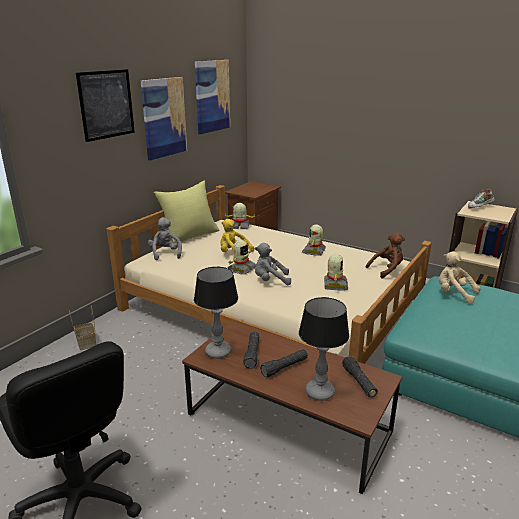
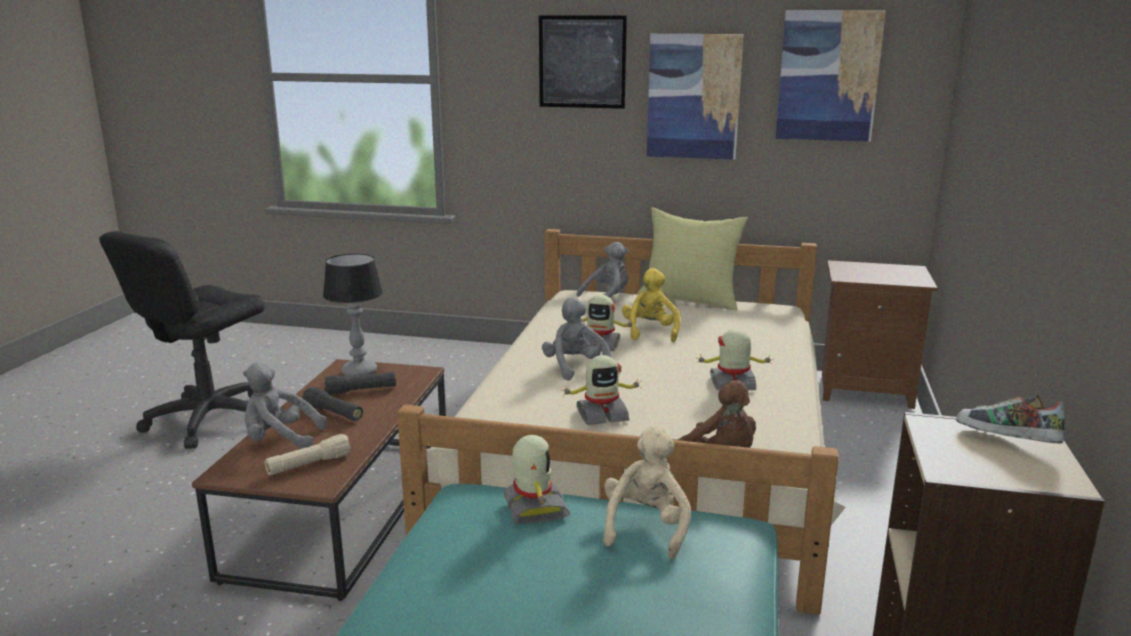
camera: 70 degrees right, 5 degrees down
(86, 343) = (463, 354): basket -> none
(240, 226) = (770, 318): toy robot -> toy robot (534, 508)
(319, 392) = (280, 441): table lamp -> grey plush toy
(359, 382) = (309, 465): black flashlight -> beige flashlight

